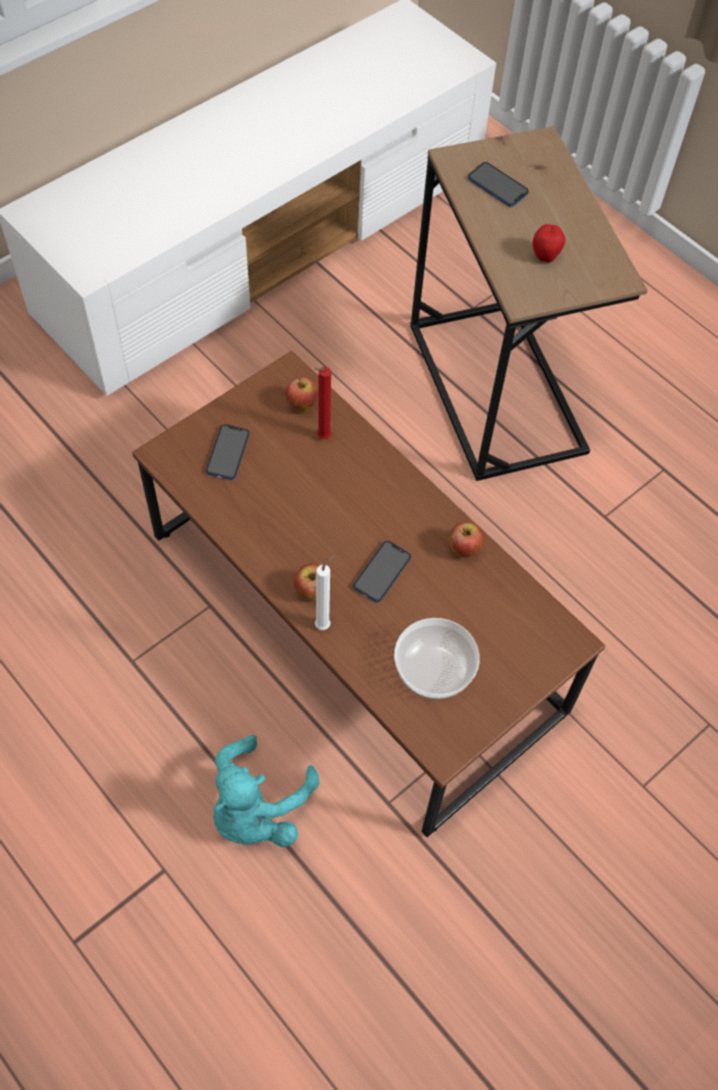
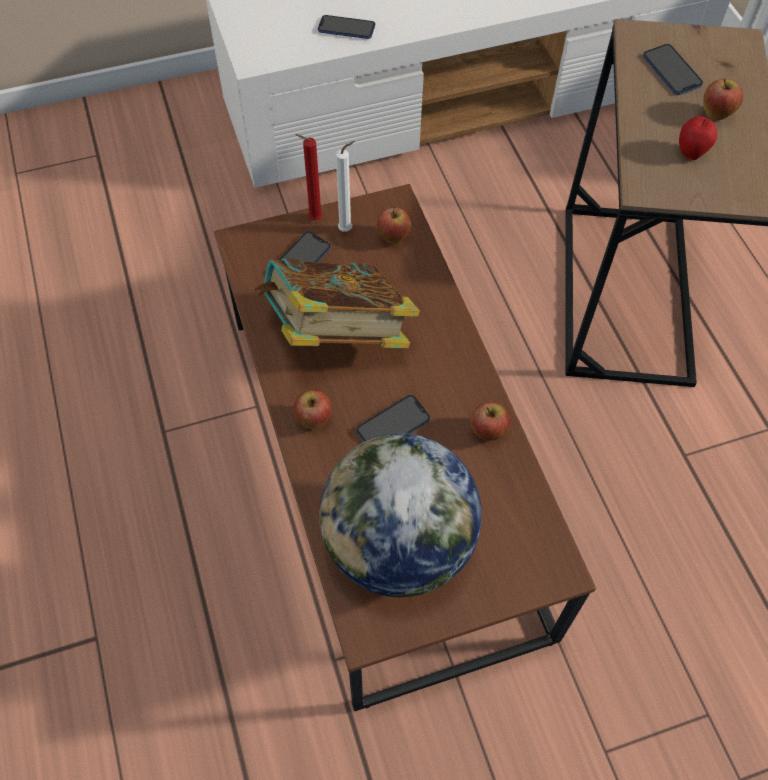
camera: 25 degrees right, 0 degrees up
(163, 216) = (346, 28): none -> phone
(257, 809) = (207, 615): turquoise plush toy -> none
(294, 510) = (337, 334): none -> book
(322, 438) = (398, 274): red candle -> red candle (313, 219)
(324, 624) = (310, 456): white candle -> white candle (347, 229)
(434, 671) = (398, 545): bowl -> globe
(550, 216) = (715, 115): none -> apple

